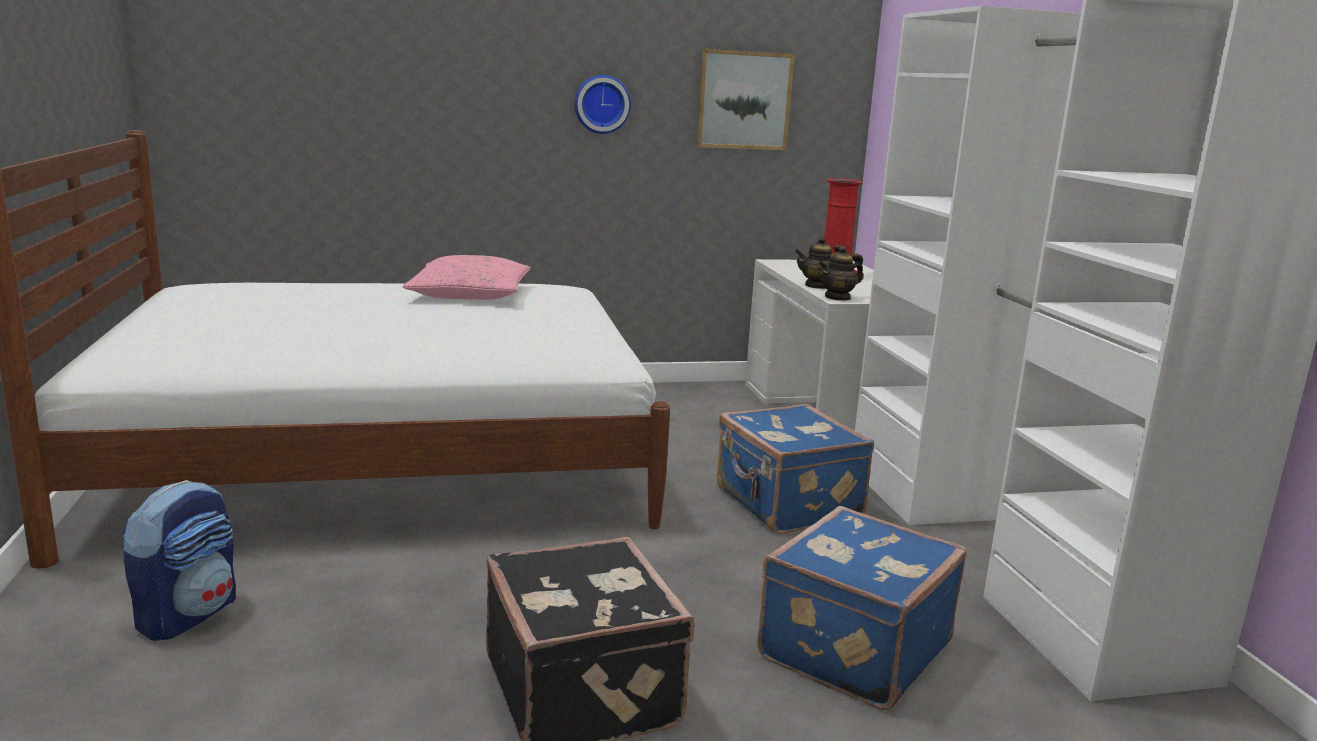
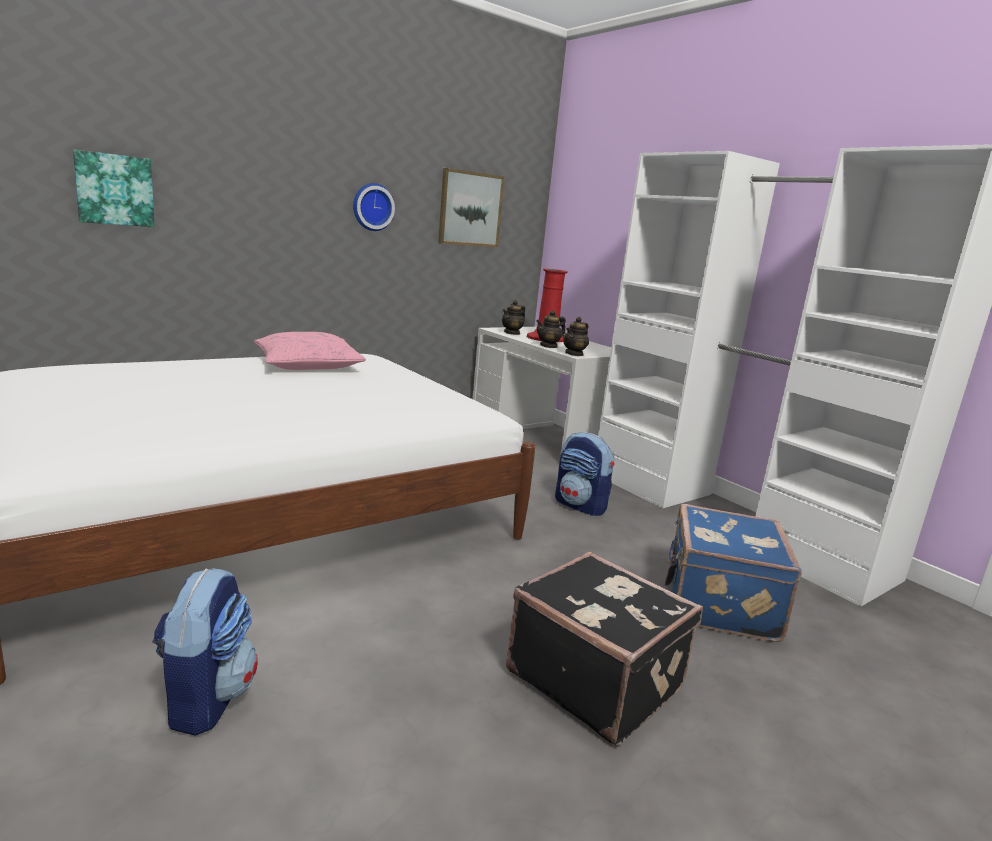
camera: 25 degrees left, 0 degrees up
(303, 99) = (114, 189): none -> picture
(786, 505) = (581, 506): blue suitcase -> backpack
(793, 267) = (512, 333): none -> teapot

